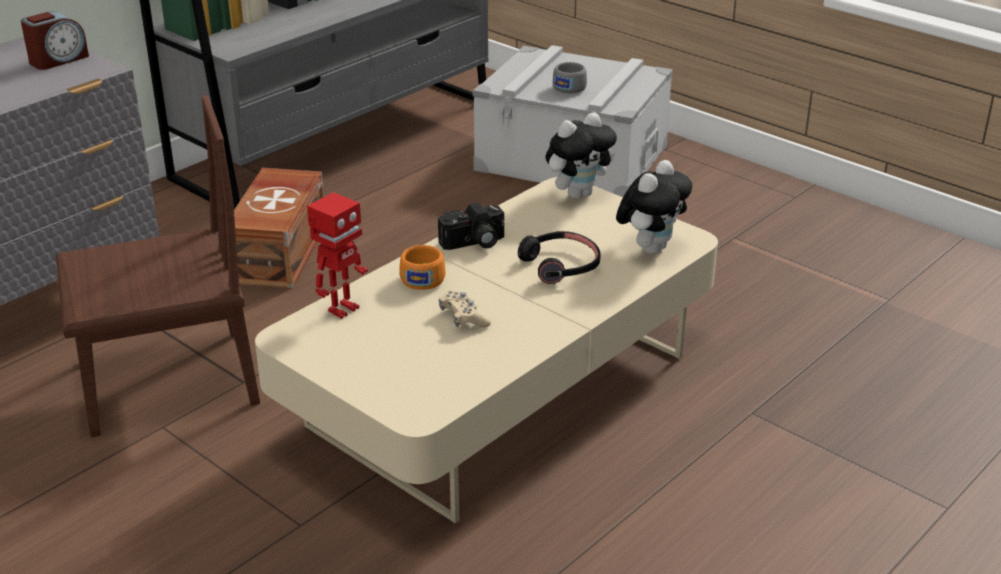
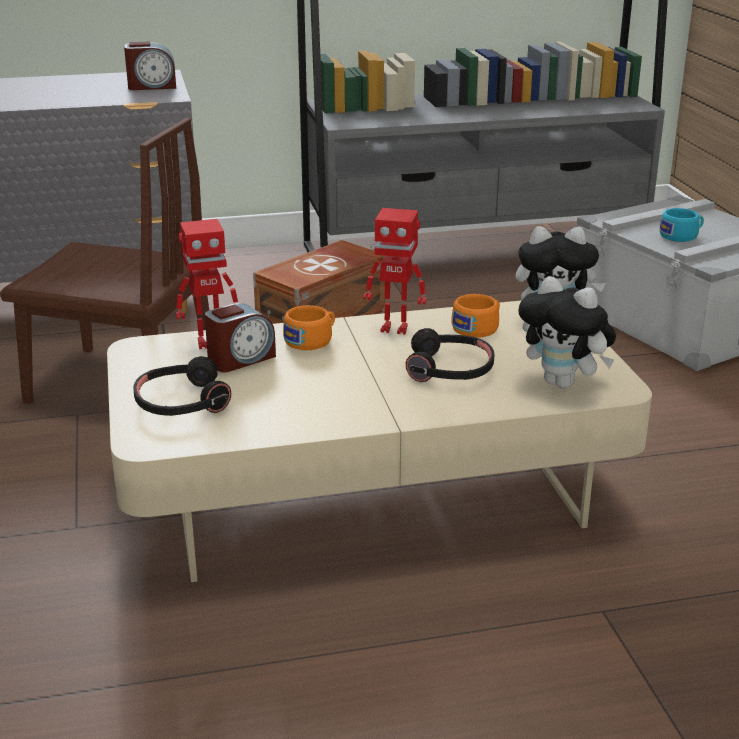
camera: 35 degrees right, 5 degrees down
(390, 315) = (241, 359): none -> alarm clock
(396, 371) = (181, 402): none -> black headphones
(463, 318) = (298, 382): beige game controller -> none
(474, 243) = (395, 328): camera -> toy robot
(536, 221) = (478, 328): none -> orange cup
(571, 87) = (682, 236): grey cup -> turquoise cup
(651, 248) = (564, 383): plush toy -> plush toy turned 60 degrees clockwise

